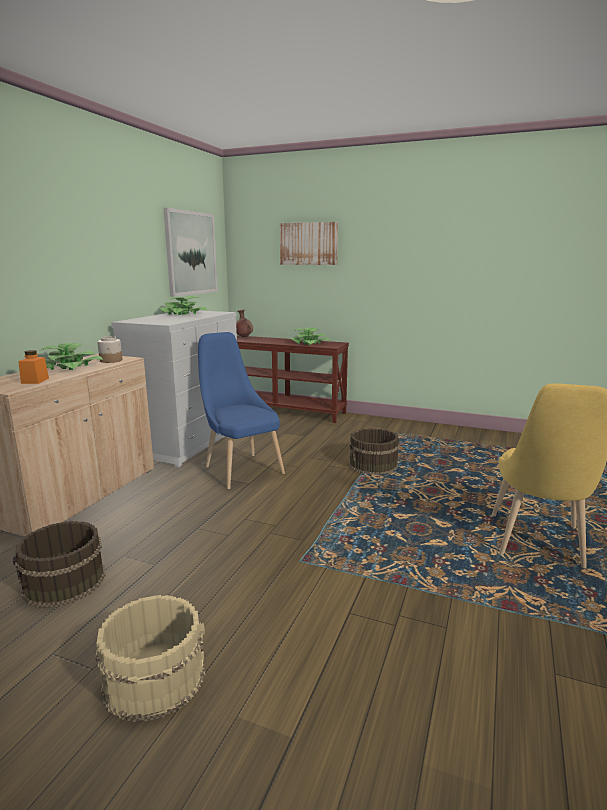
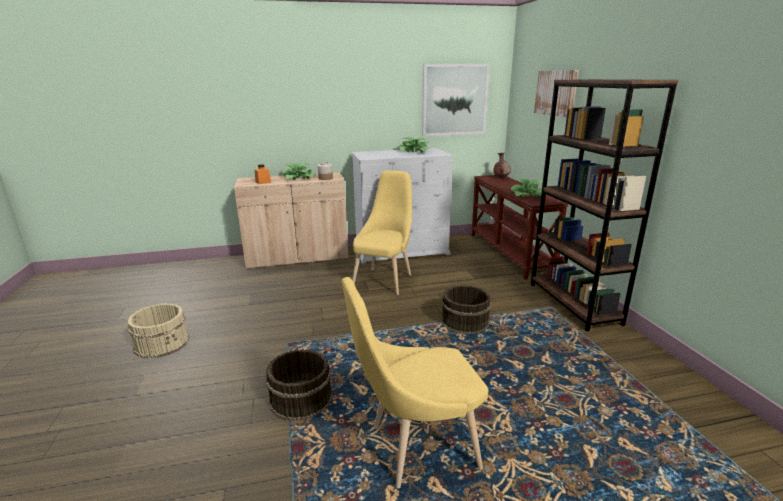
camera: 55 degrees right, 5 degrees up
(64, 582) = (219, 292): brown bucket -> brown bucket (300, 399)
(240, 469) = (385, 280): blue chair -> yellow chair
(394, 424) = (573, 303): none -> brown bookcase

